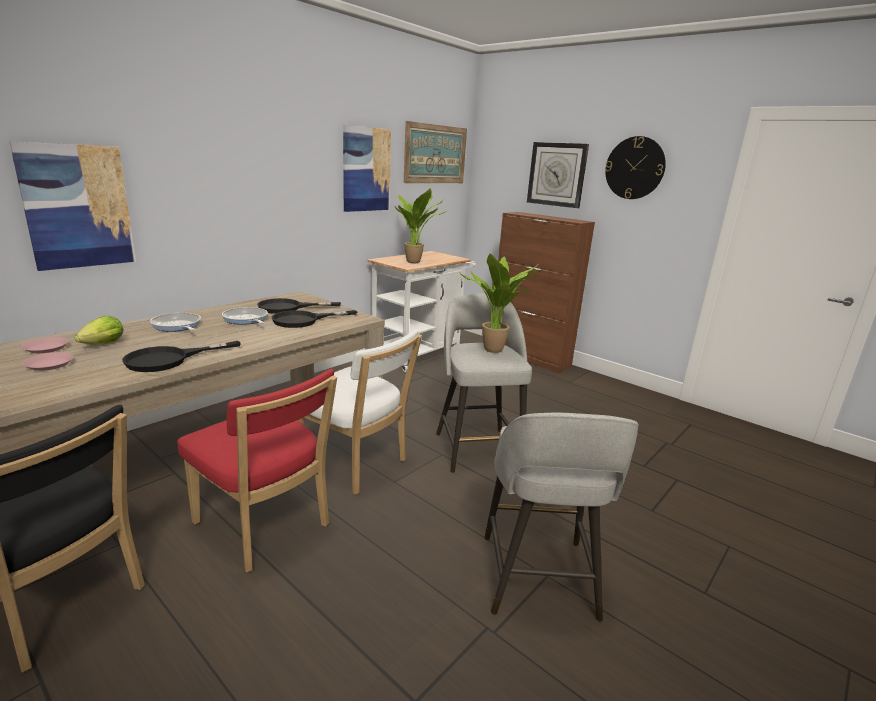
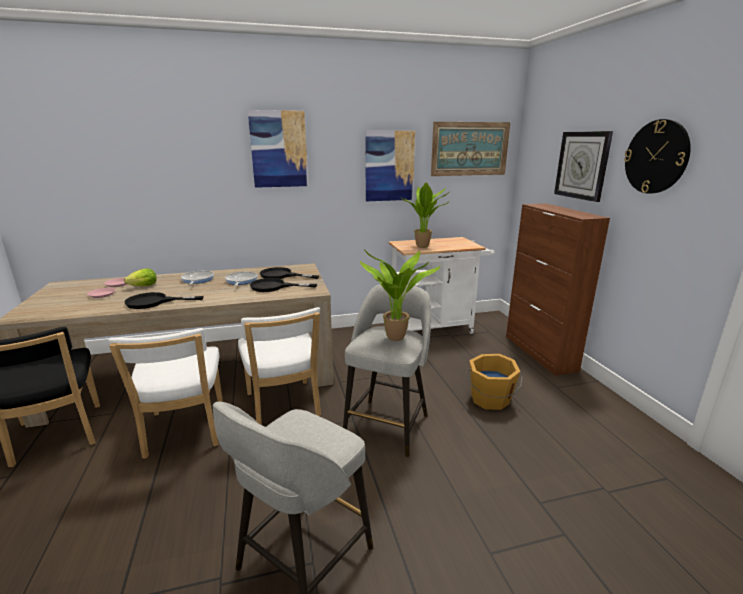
camera: 35 degrees right, 0 degrees up
(78, 207) = (160, 198): picture -> picture (279, 149)
(265, 527) = (184, 432): red chair -> white chair
(534, 404) = (490, 400): none -> orange bucket

